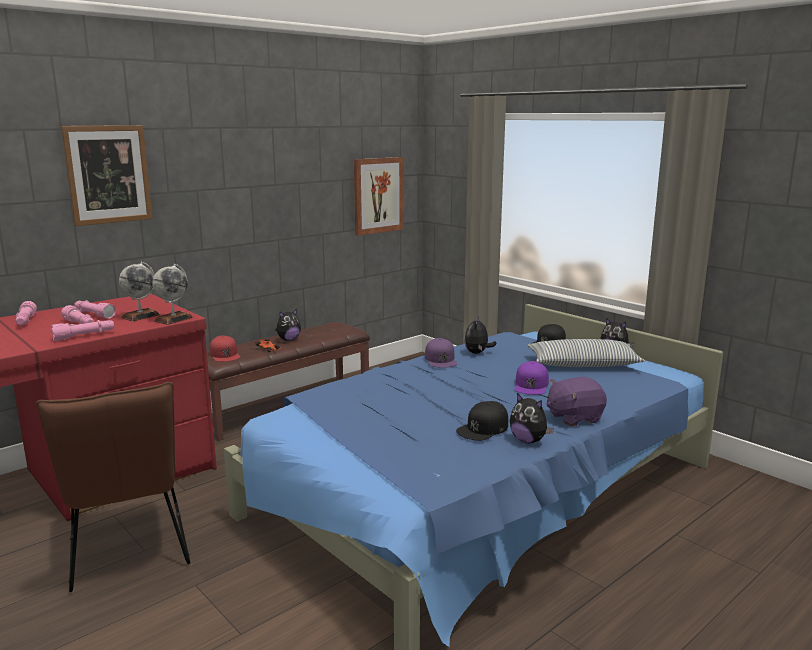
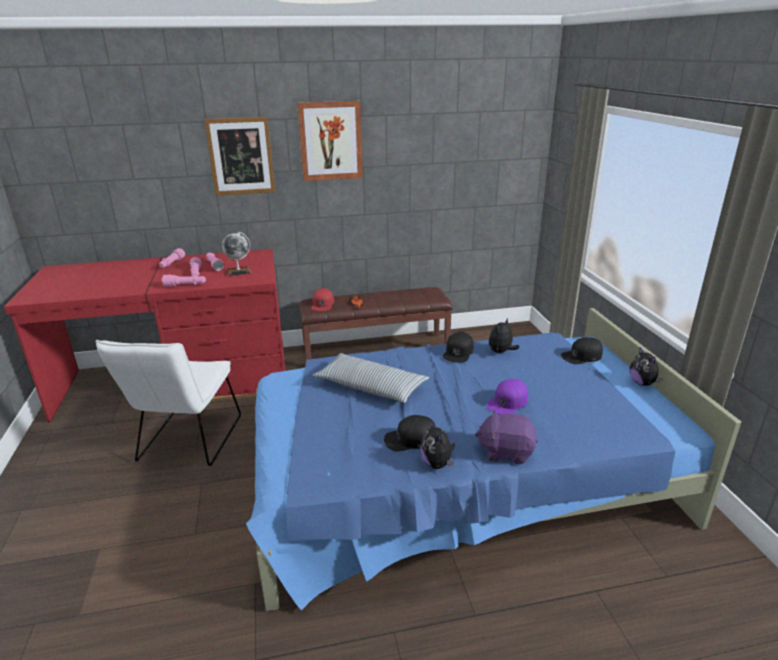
camera: 30 degrees right, 10 degrees up
(128, 551) = (187, 442): brown chair -> white chair
(174, 319) = (254, 279): globe -> none
(288, 339) = (380, 298): plush toy -> none
(378, 195) = (492, 177): picture -> picture (330, 141)
(441, 359) = (458, 352): purple cap -> black cap
(583, 364) = (588, 390): pillow -> pillow (370, 387)

